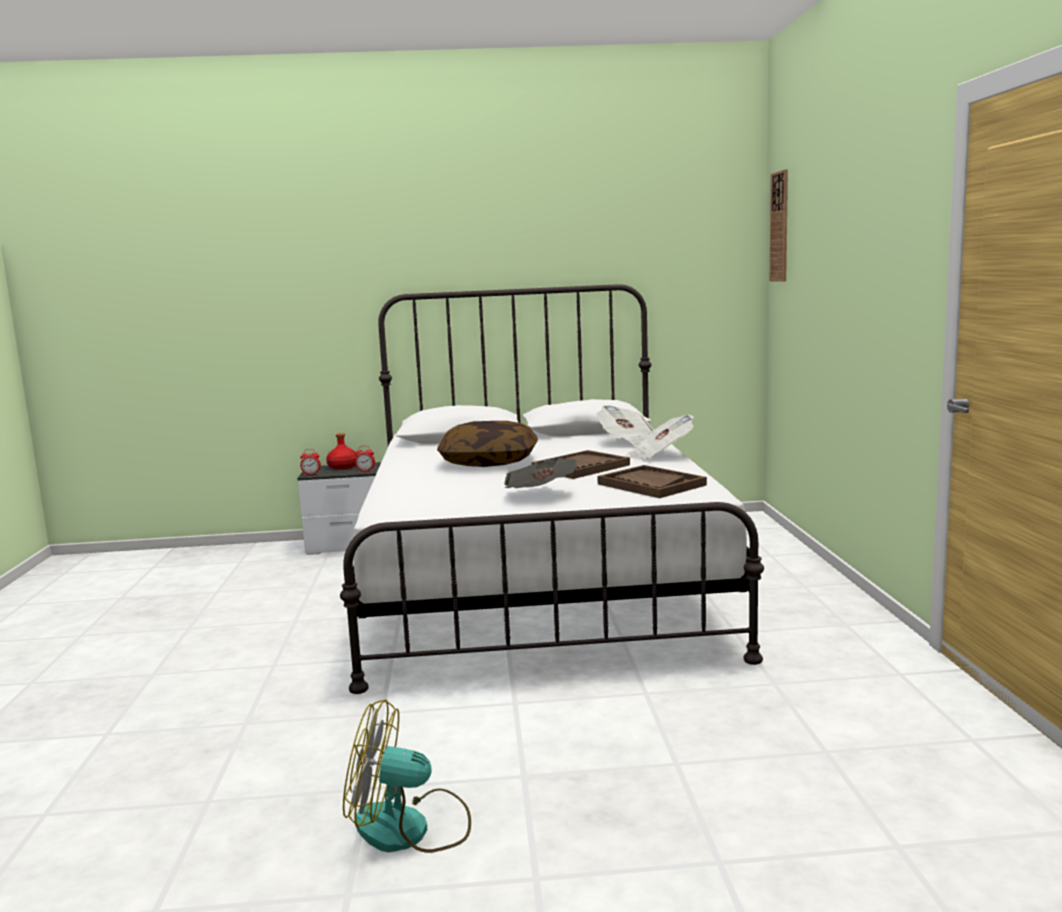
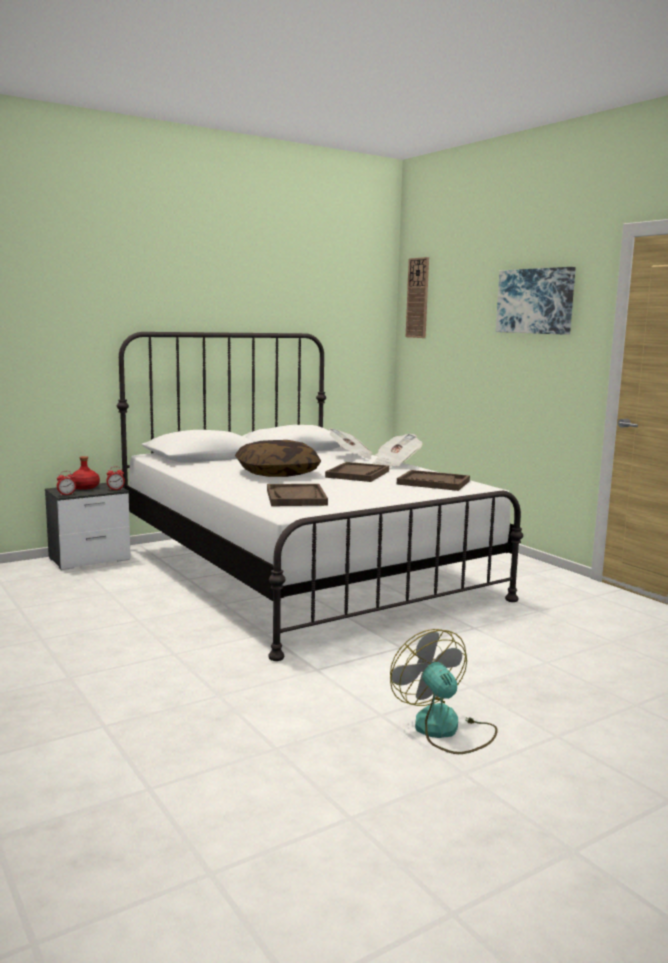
camera: 30 degrees left, 0 degrees up
(409, 828) = (445, 730): fan -> fan turned 90 degrees clockwise
(438, 495) = (296, 497): none -> brown tray
(540, 495) = (373, 493): newspaper -> none
(875, 220) = (535, 301): none -> picture

